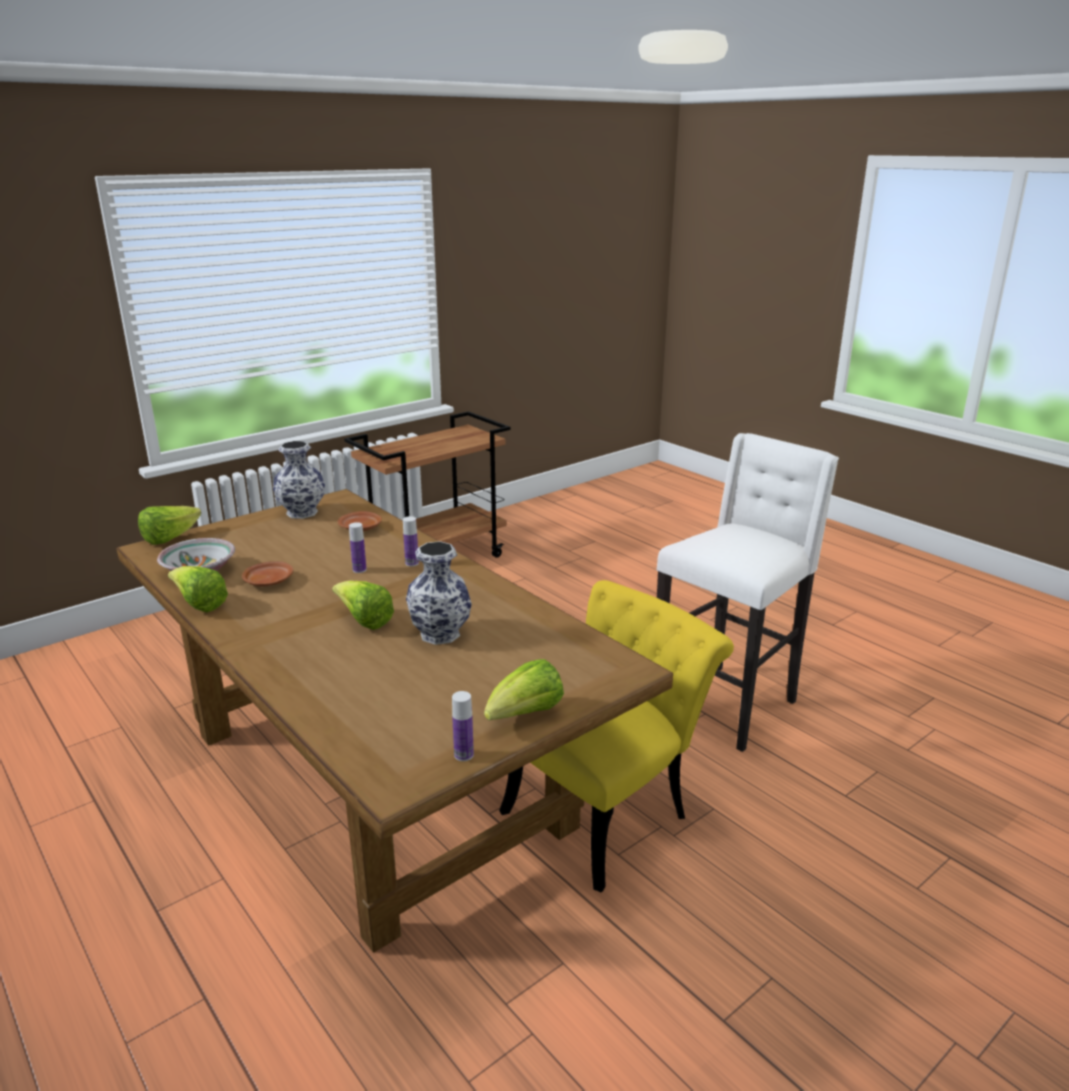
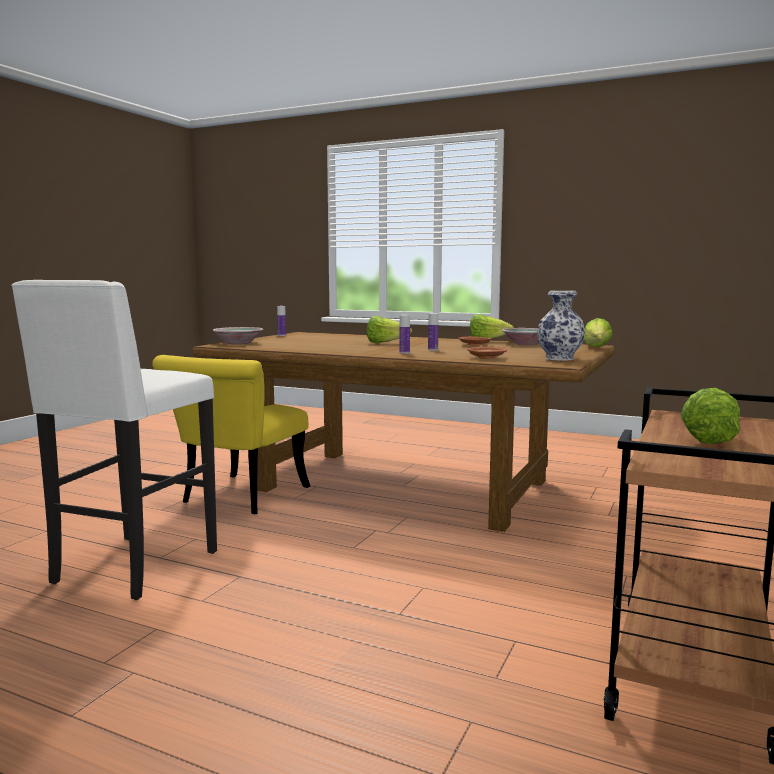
camera: 155 degrees right, 15 degrees down
(439, 633) = (336, 344): vase -> none
(525, 715) = (264, 339): lettuce -> lettuce (707, 438)
(590, 679) = (239, 343): none -> bowl

